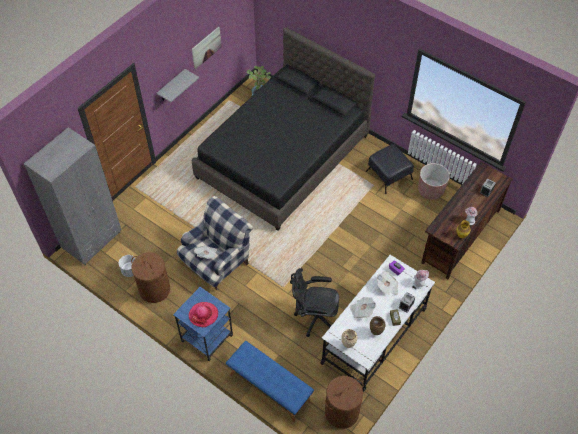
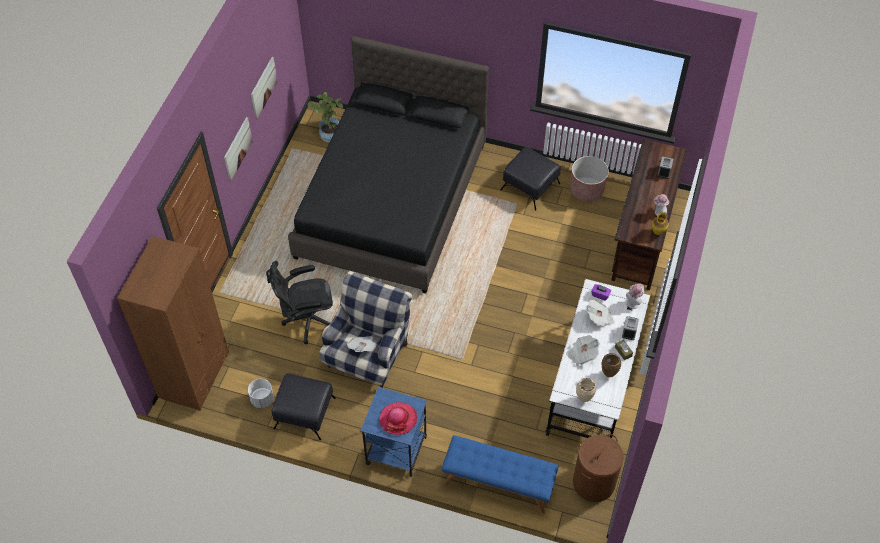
camera: 20 degrees left, 0 degrees up
(92, 240) = (195, 376): grey wardrobe -> brown wardrobe
(154, 289) = (304, 413): brown laundry basket -> black ottoman
(171, 86) = (237, 149): grey shelf -> picture
(314, 317) = (514, 383): office chair -> office chair (307, 320)

